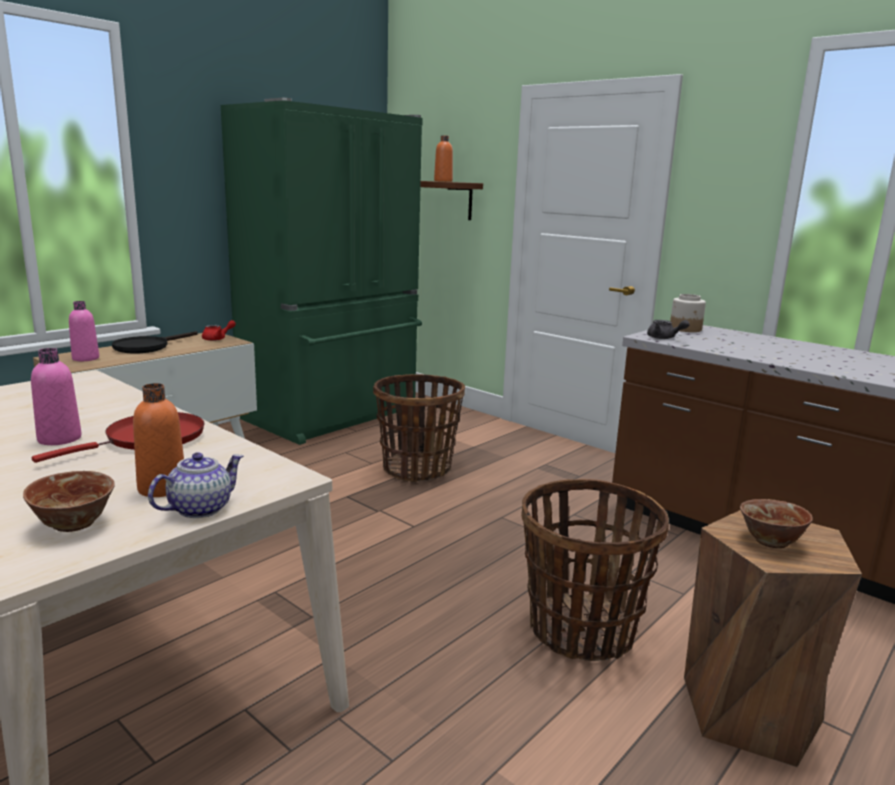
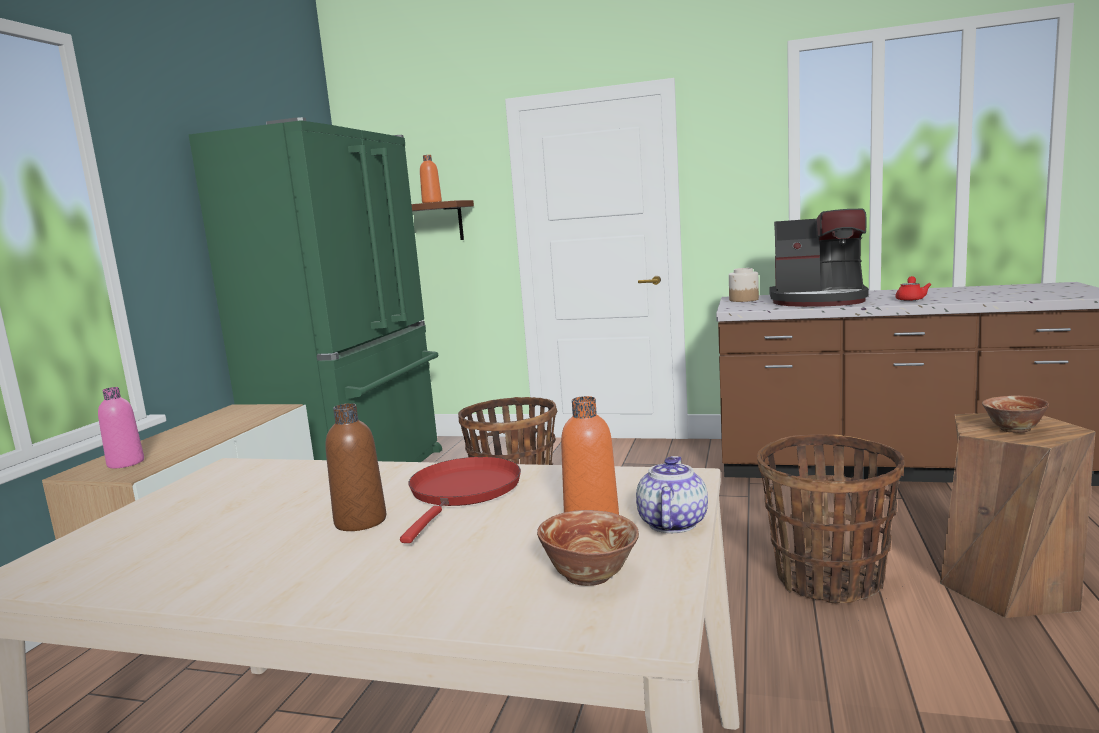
camera: 25 degrees left, 5 degrees down
(59, 439) = (360, 521): pink bottle -> brown bottle
(147, 347) = (182, 435): black frying pan -> none
(217, 339) = (254, 409): red teapot -> red teapot (911, 299)
(664, 338) = (748, 307): grey teapot -> none
(750, 346) = (819, 300): none -> coffee machine

